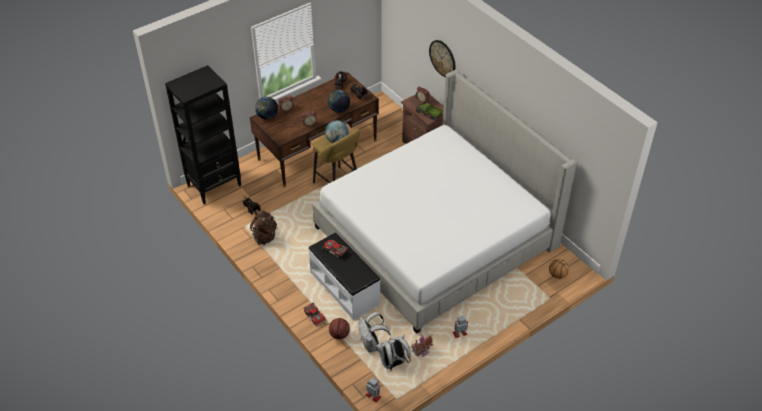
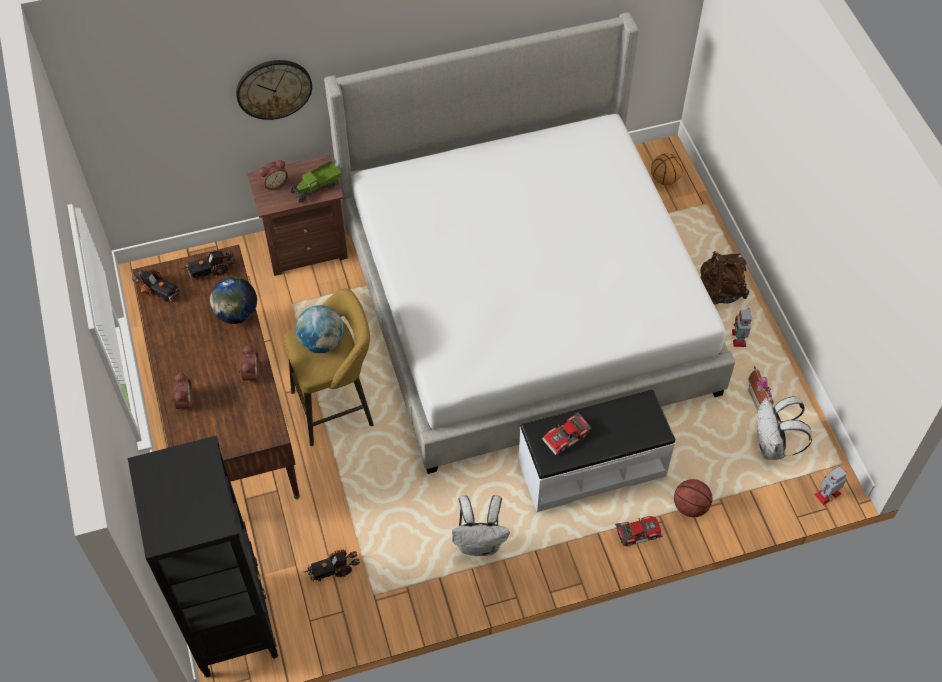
camera: 70 degrees left, 10 degrees up
(265, 237) = (417, 565): brown backpack -> brown backpack (721, 290)
(267, 116) = (190, 440): globe -> none
(372, 345) = (726, 465): white backpack -> white backpack (480, 543)

